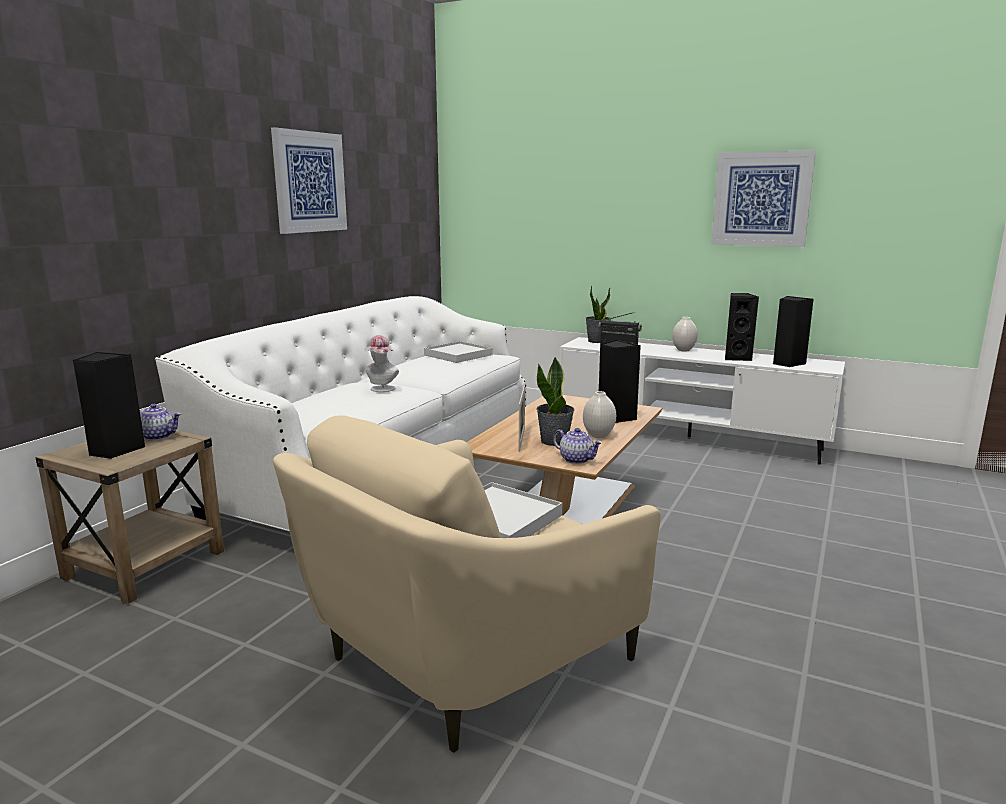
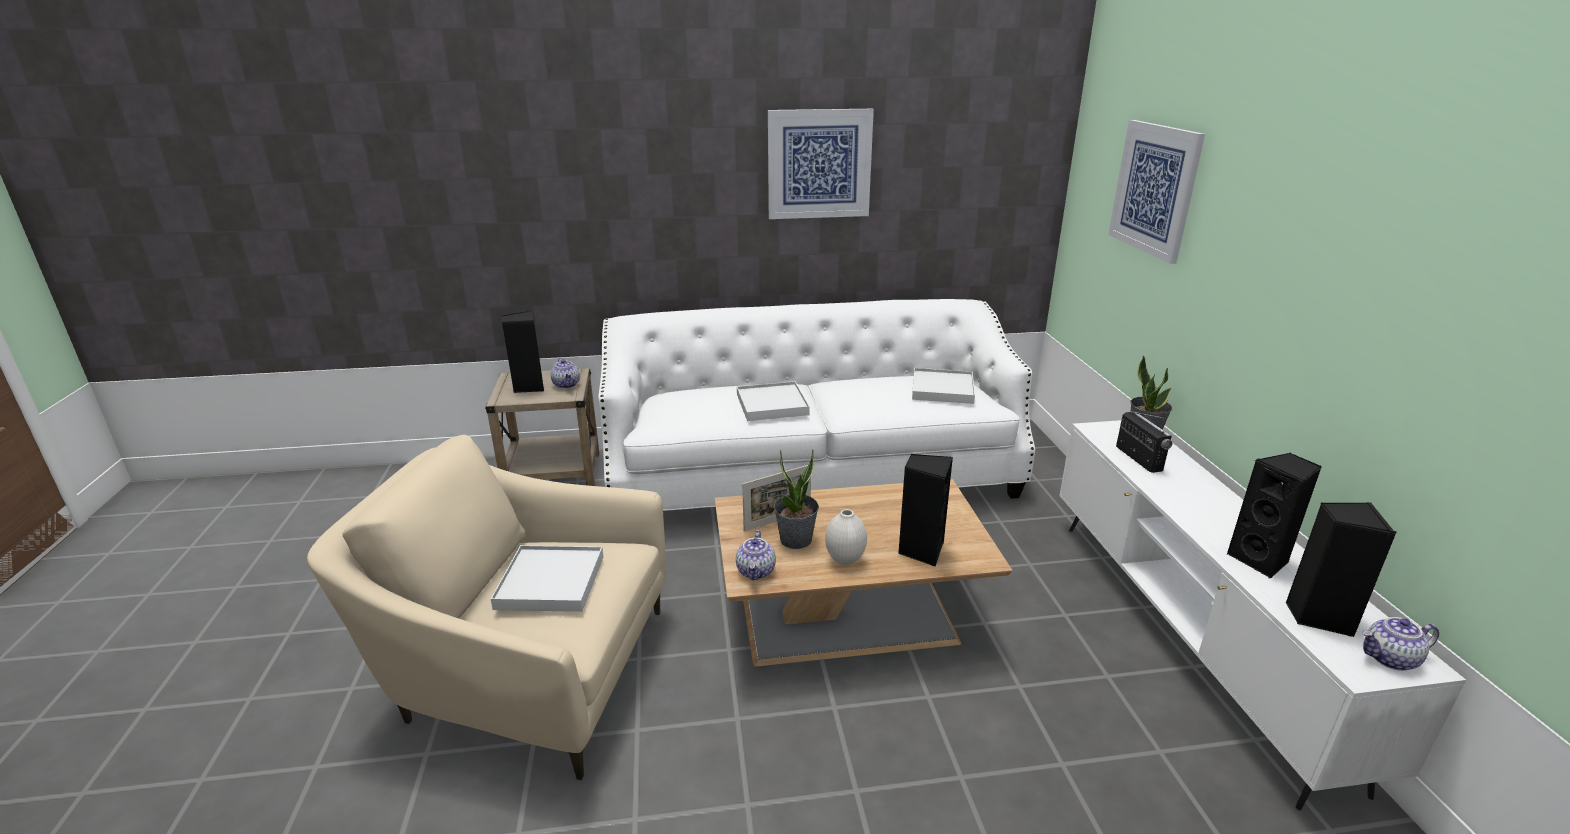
camera: 55 degrees right, 10 degrees up
(381, 389) = (772, 405): hat -> white tray
(684, 350) = (1220, 506): white vase -> none
(761, 199) = (1416, 304): picture -> picture (1154, 189)
(824, 364) = (1390, 659): none -> teapot

